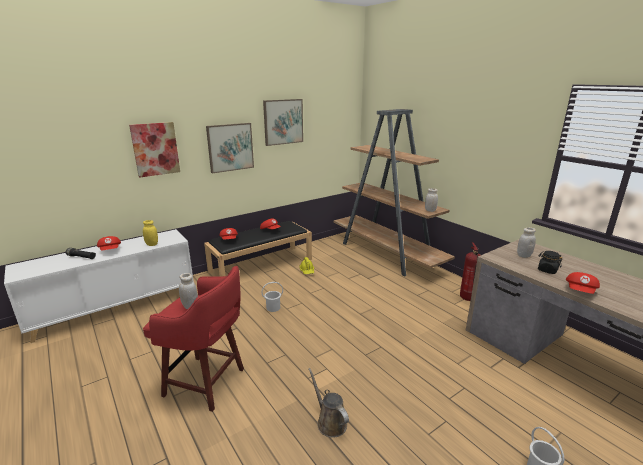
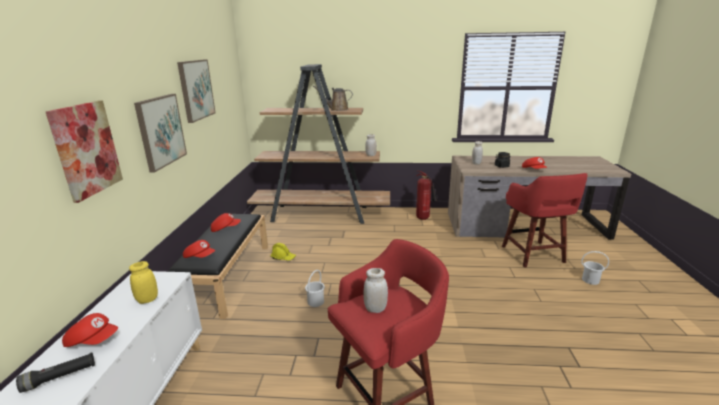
camera: 50 degrees left, 0 degrees up
(330, 422) = (500, 338): brown watering can -> brown watering can (337, 109)
(520, 399) = (534, 255): none -> red stool

